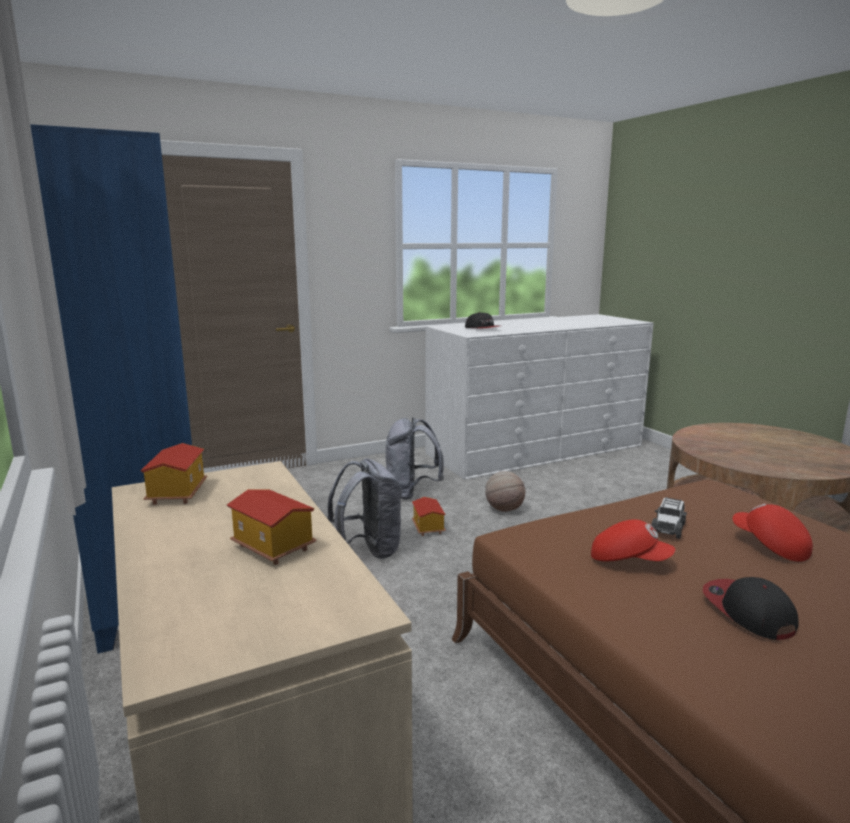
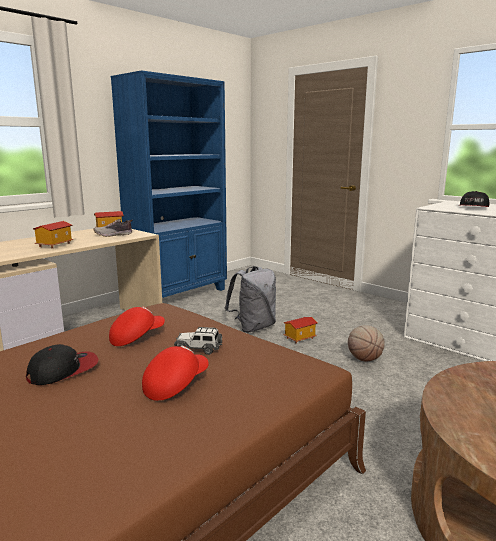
camera: 70 degrees right, 0 degrees up
(234, 492) = (114, 235): none -> shoe
(411, 493) = (351, 324): grey backpack -> none
(629, 560) = (136, 337): red cap -> red cap turned 135 degrees counterclockwise

